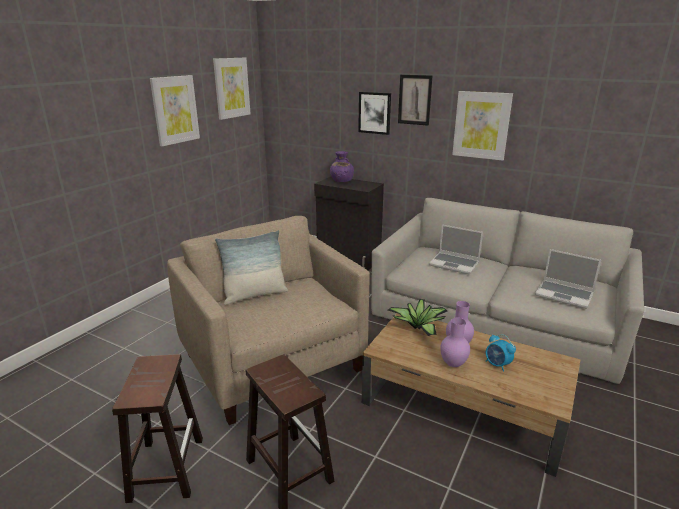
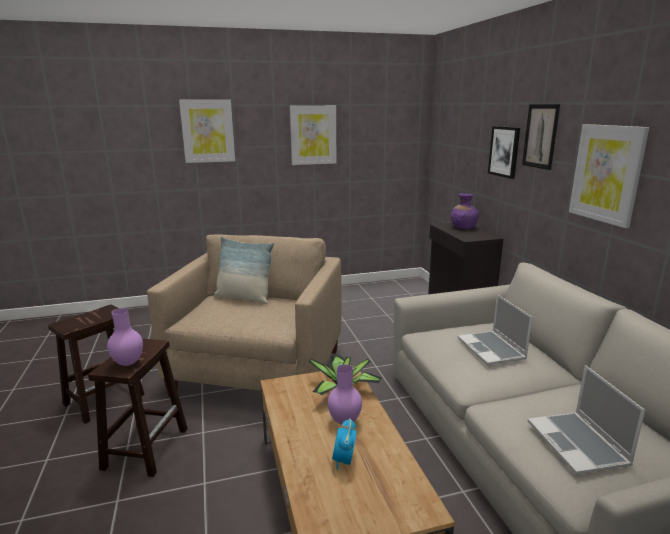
camera: 45 degrees right, 5 degrees down
(231, 88) = (386, 120): picture -> picture (208, 131)
(453, 364) = (305, 433): purple vase -> purple vase (127, 363)

